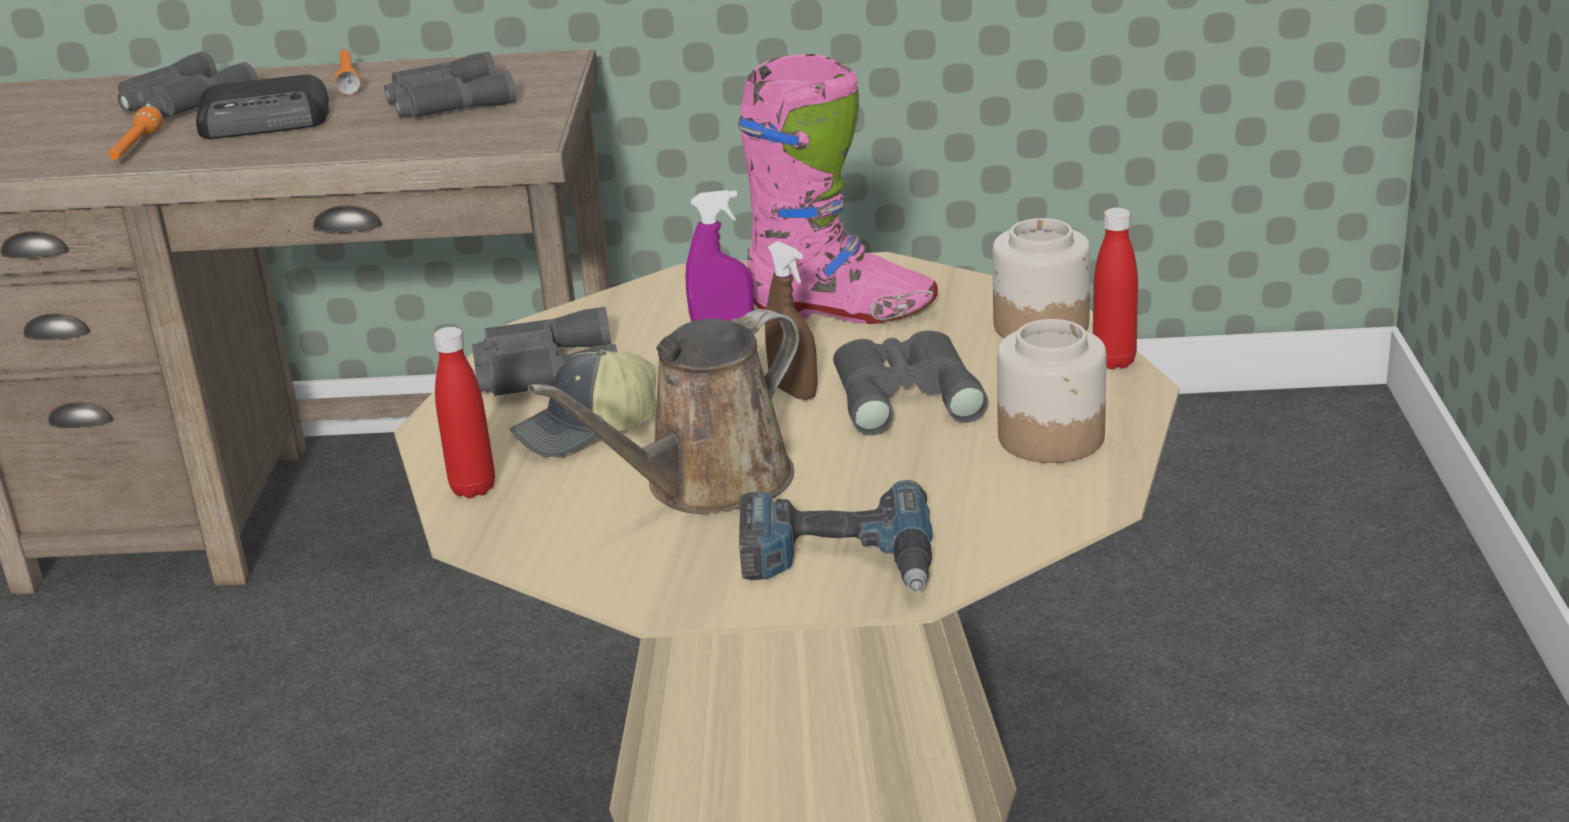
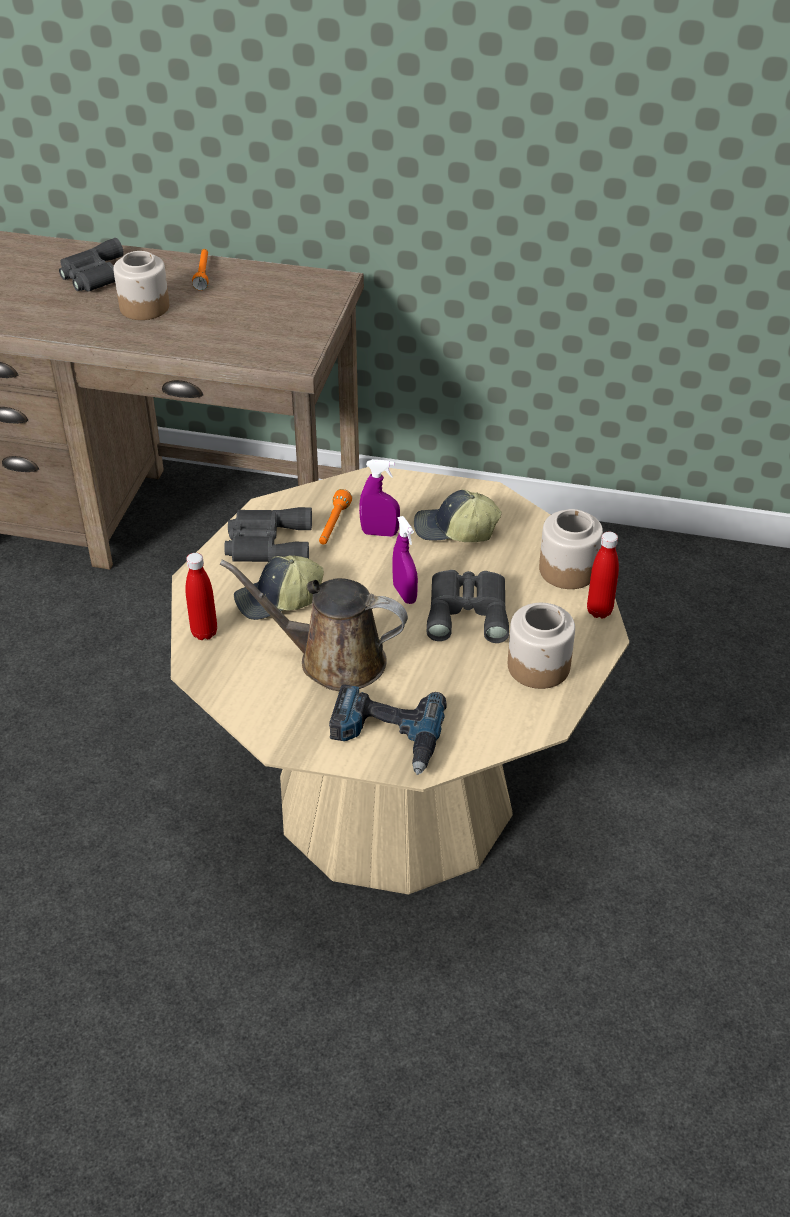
camera: 10 degrees right, 15 degrees up
(135, 148) = (62, 318): orange flashlight -> orange flashlight (333, 525)
(267, 121) = (145, 307): radio -> jar
(446, 102) = (257, 310): grey binoculars -> none
(708, 484) = (333, 659): brown watering can -> brown watering can turned 45 degrees clockwise
(793, 391) = (404, 594): brown spray bottle -> purple spray bottle
(842, 311) = (455, 530): pink boot -> cap

